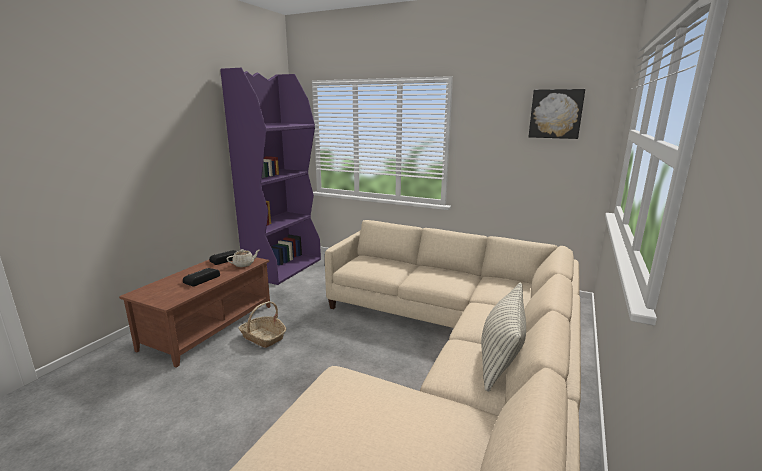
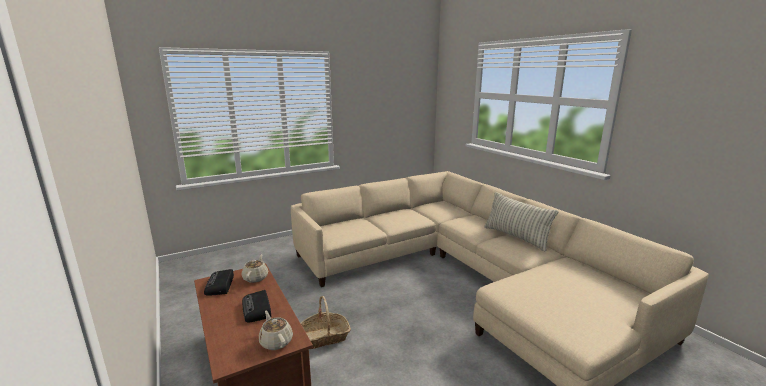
camera: 55 degrees left, 0 degrees up
(164, 298) = (276, 341): none -> beige teapot
(284, 267) = (192, 285): purple bookcase -> none
(555, 114) = (403, 82): picture -> none

